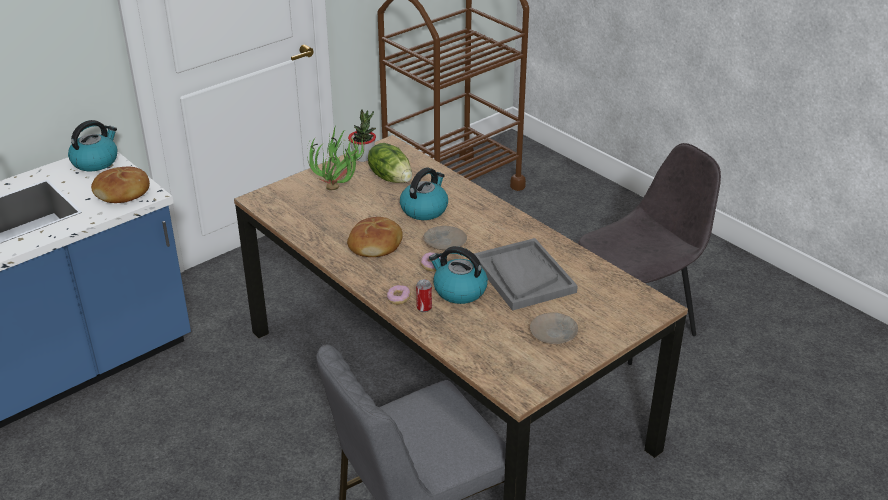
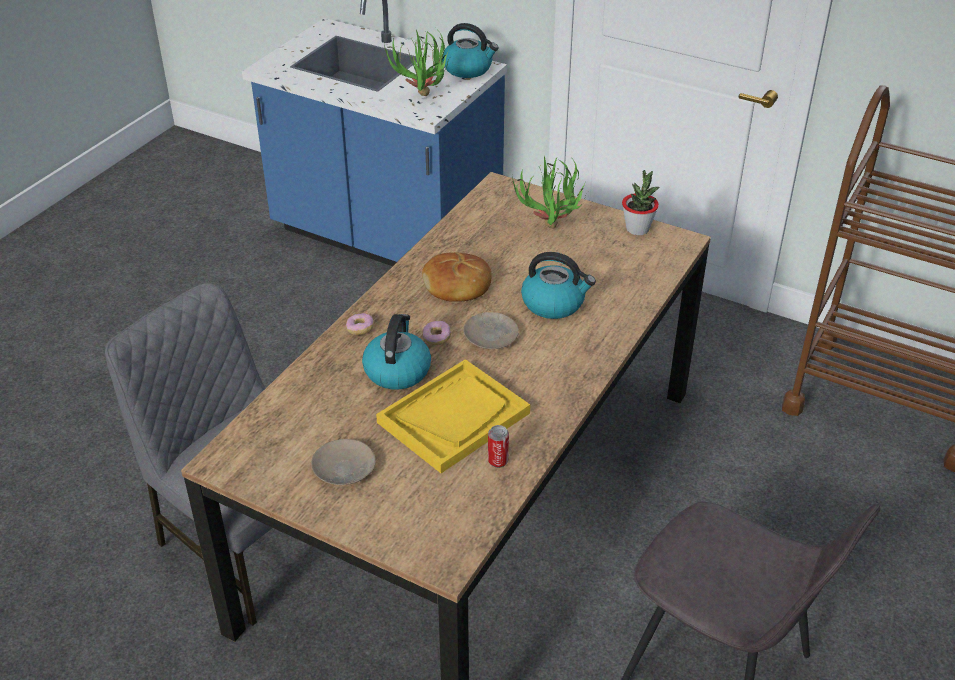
camera: 70 degrees right, 5 degrees up
(123, 193) = (422, 99): bread -> potted plant
(391, 177) = (607, 261): lettuce -> none
(424, 308) = (351, 352): can -> can (498, 461)
(523, 276) = (453, 417): grey tray -> yellow tray

